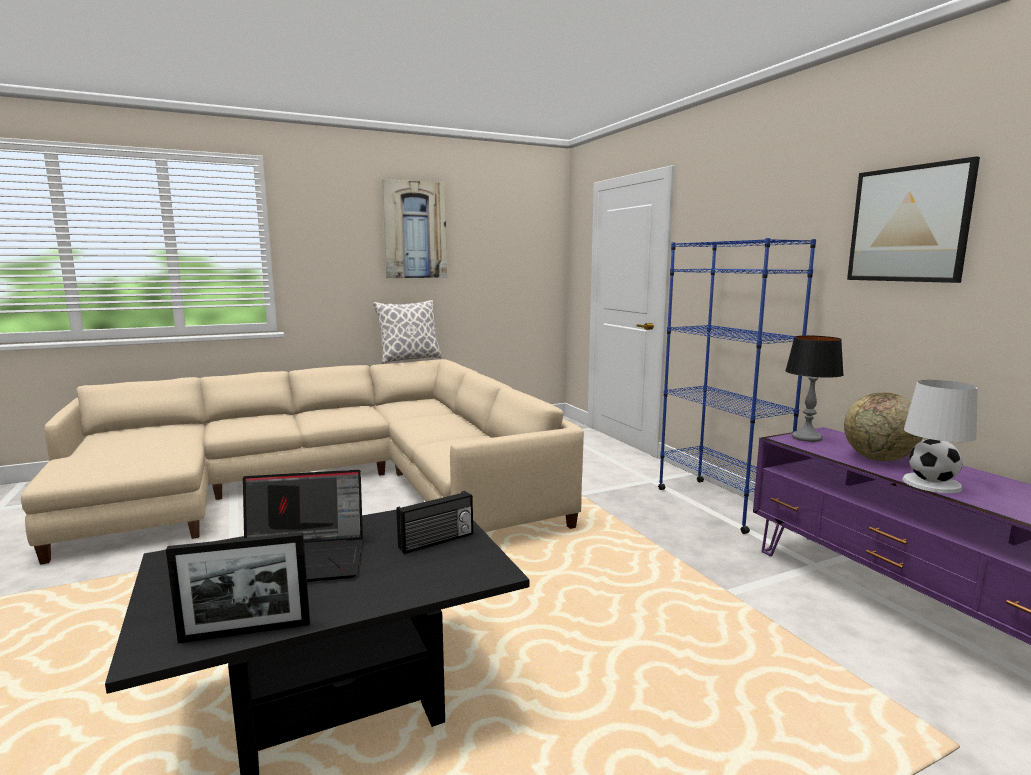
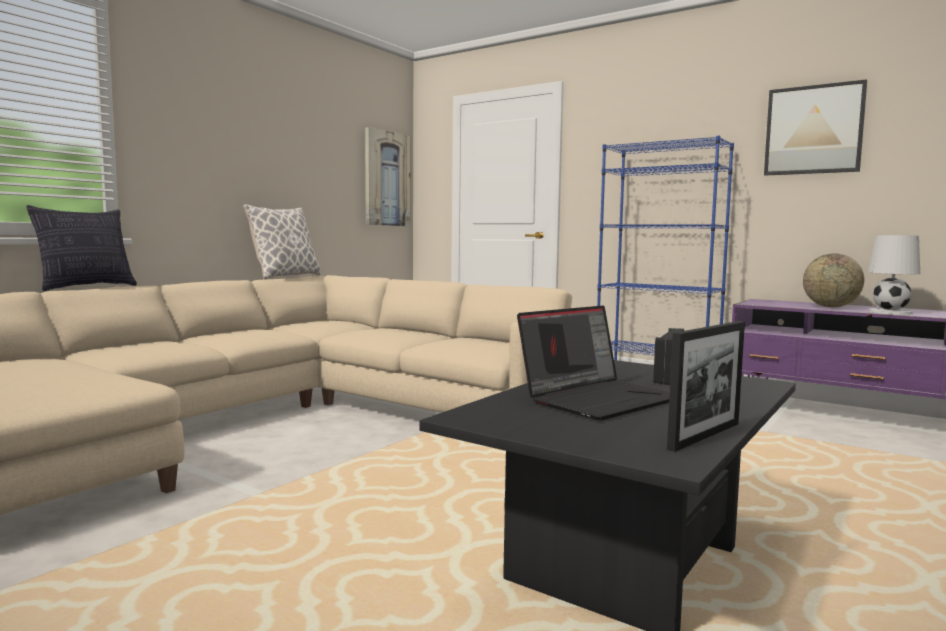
camera: 30 degrees left, 5 degrees down
(237, 372) = (86, 287): none -> pillow
(415, 230) = (277, 124): picture -> picture (387, 179)
(807, 438) = (761, 302): table lamp -> none

